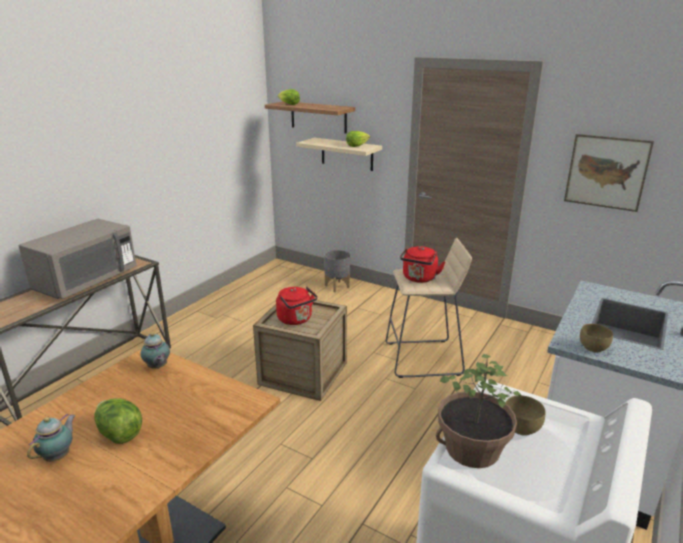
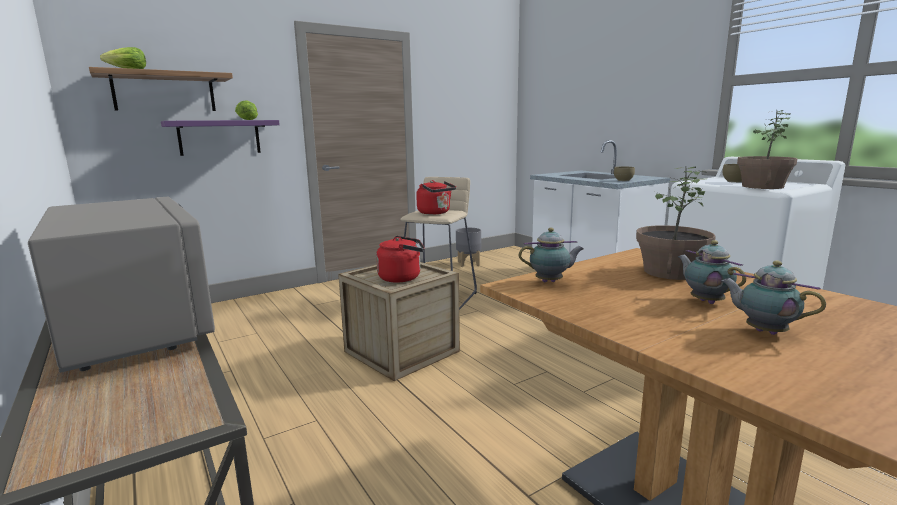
camera: 65 degrees left, 10 degrees down
(119, 434) = (705, 301): lettuce -> teapot
(195, 417) = (669, 272): none -> potted plant
(337, 286) = (253, 305): grey planter -> grey planter (468, 264)
(347, 154) = (219, 137): beige shelf -> purple shelf
(606, 172) = (462, 119): picture -> none

